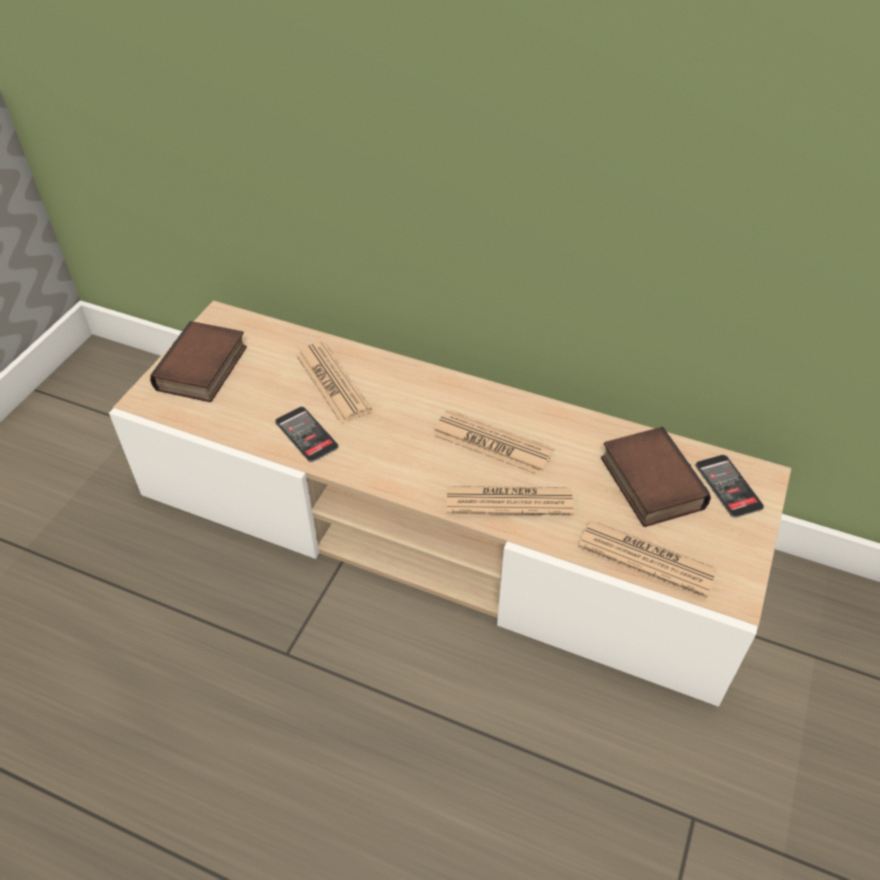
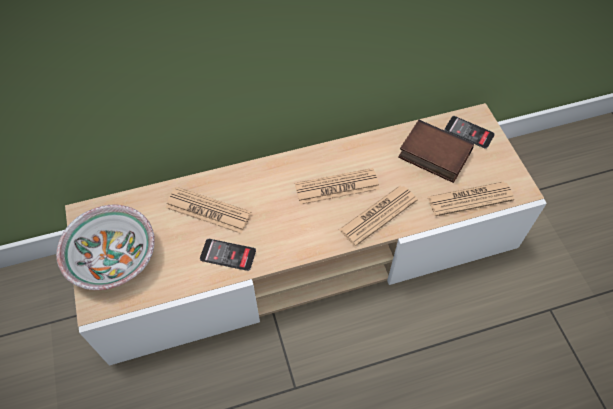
camera: 40 degrees left, 10 degrees up
(204, 370) = (114, 258): book -> bowl

